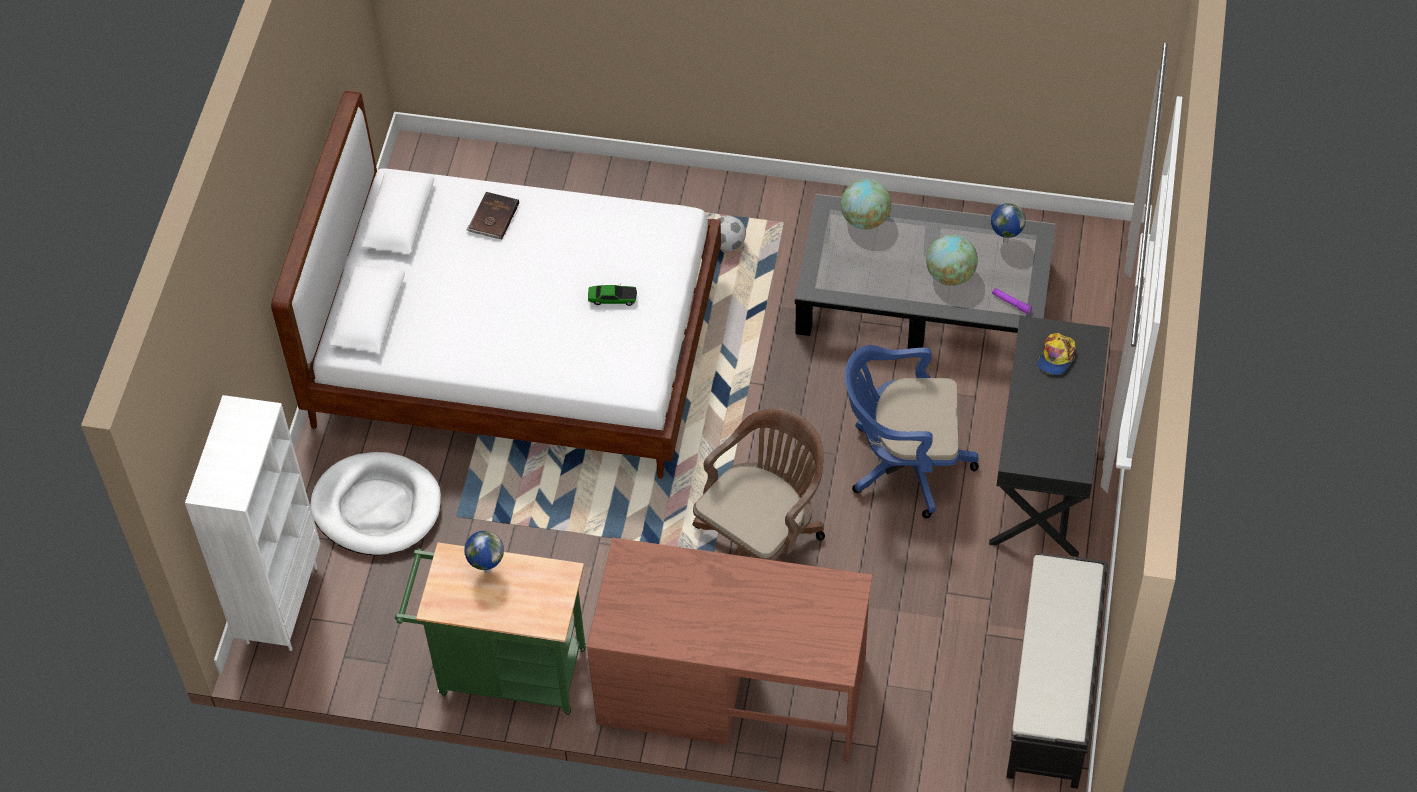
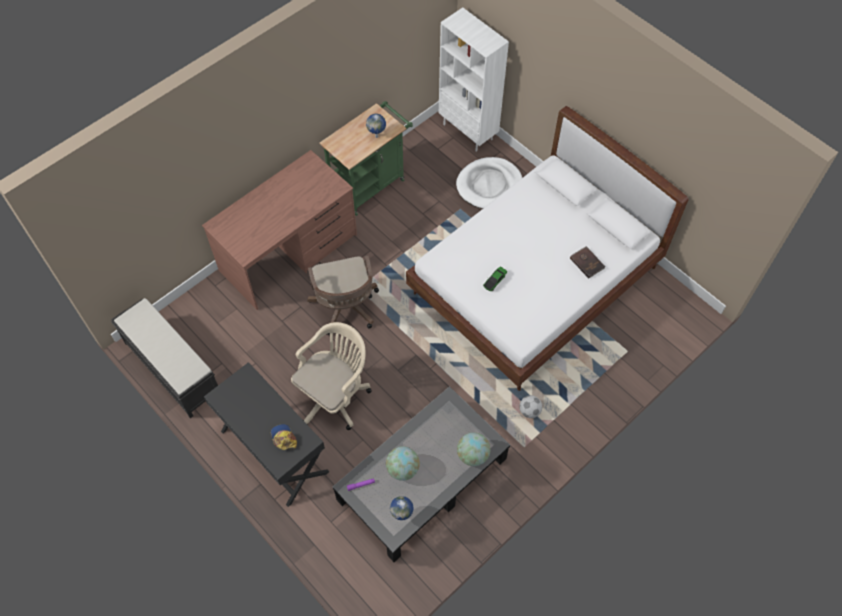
camera: 125 degrees right, 5 degrees up
(902, 464) = (335, 395): blue office chair -> beige office chair

